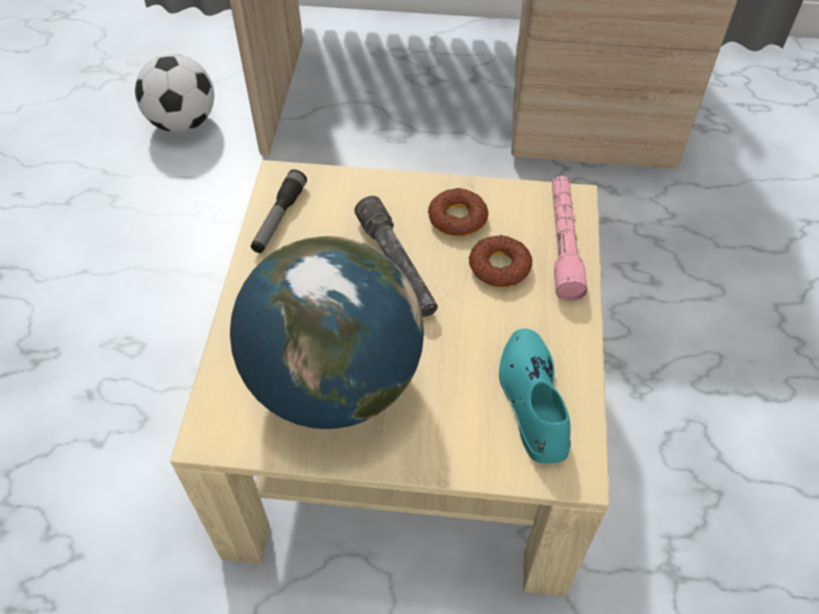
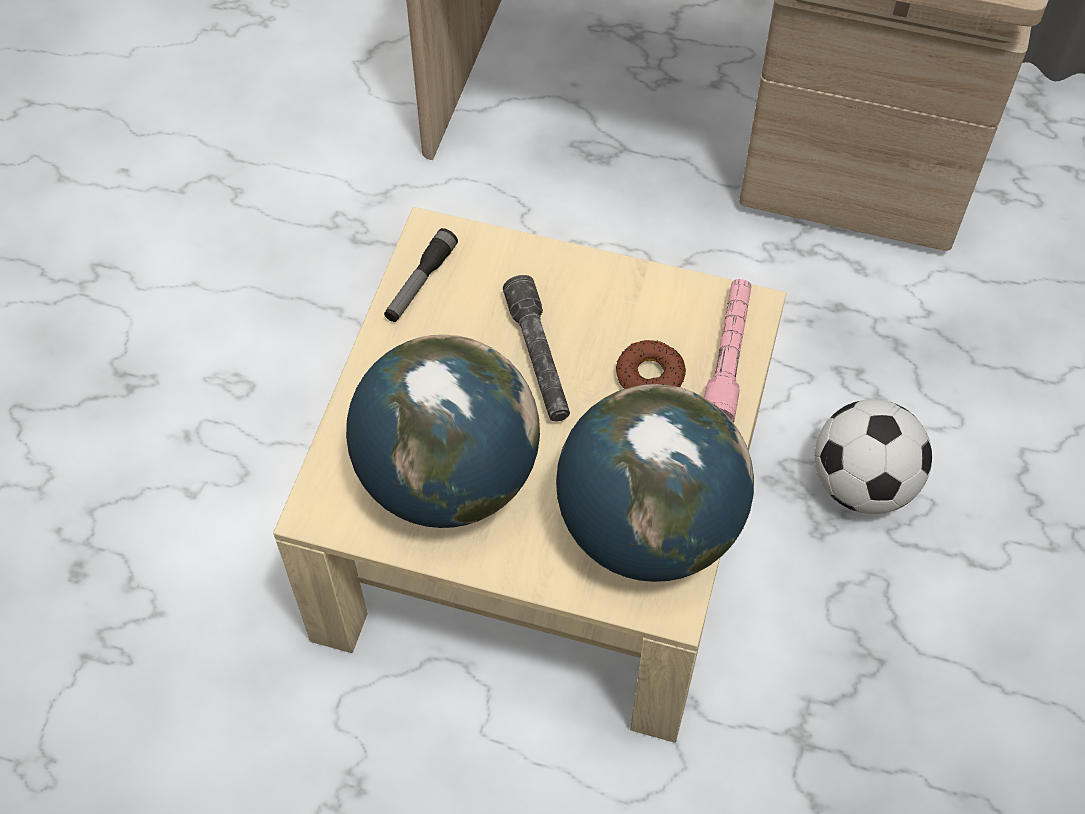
camera: 10 degrees right, 5 degrees up
(183, 123) = (333, 99): football -> football (862, 483)
(457, 218) = (617, 310): donut -> none
(533, 400) = (648, 528): turquoise shoe -> globe

